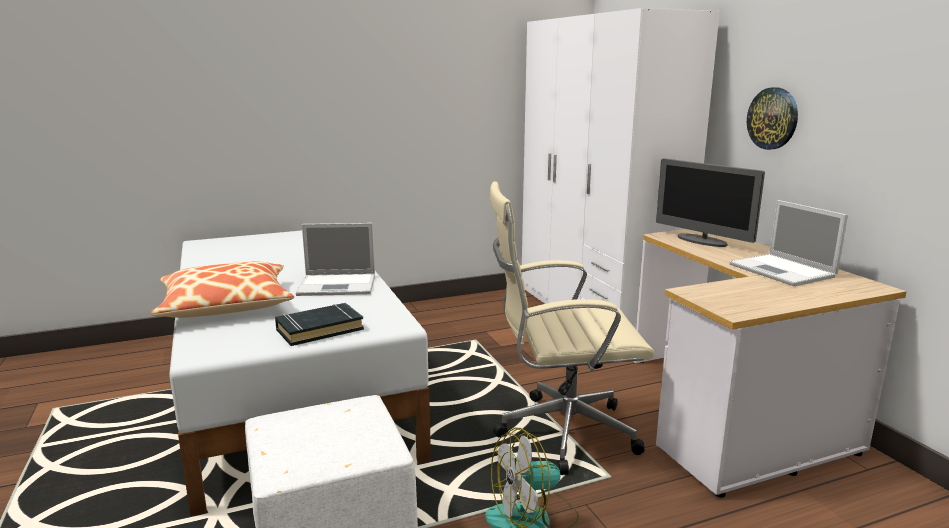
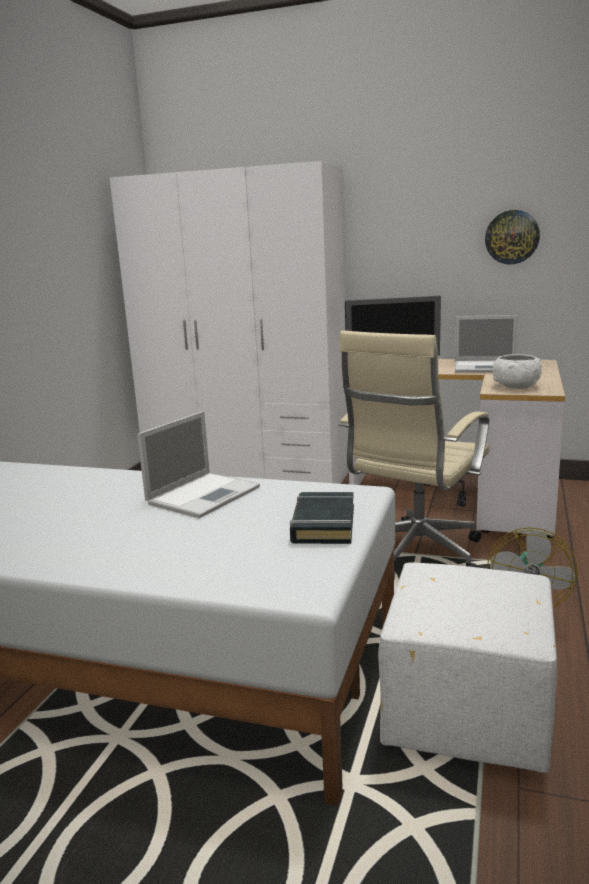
camera: 50 degrees left, 0 degrees up
(226, 305) = (159, 557): pillow -> none
(726, 296) = (516, 386): none -> white bowl
(772, 118) = (413, 255): wall clock -> wall clock (512, 237)

